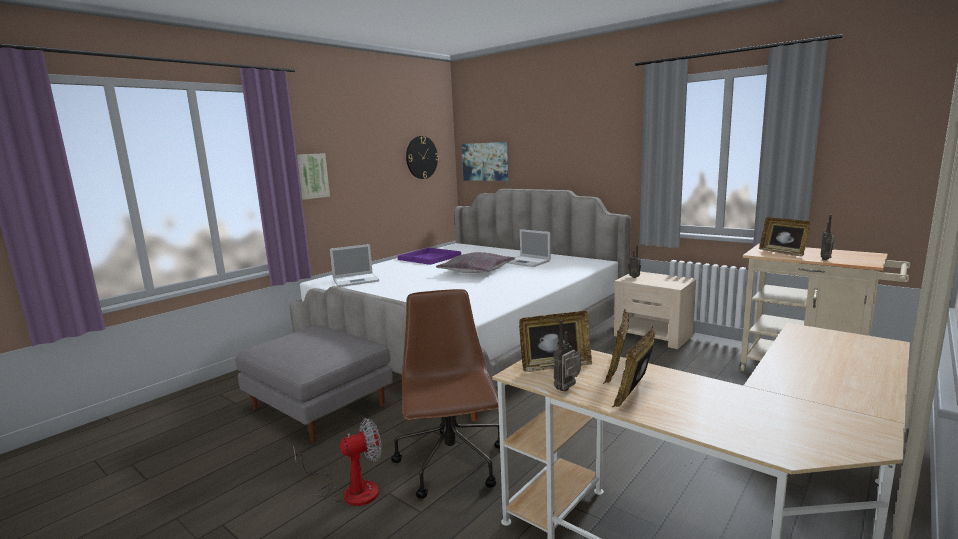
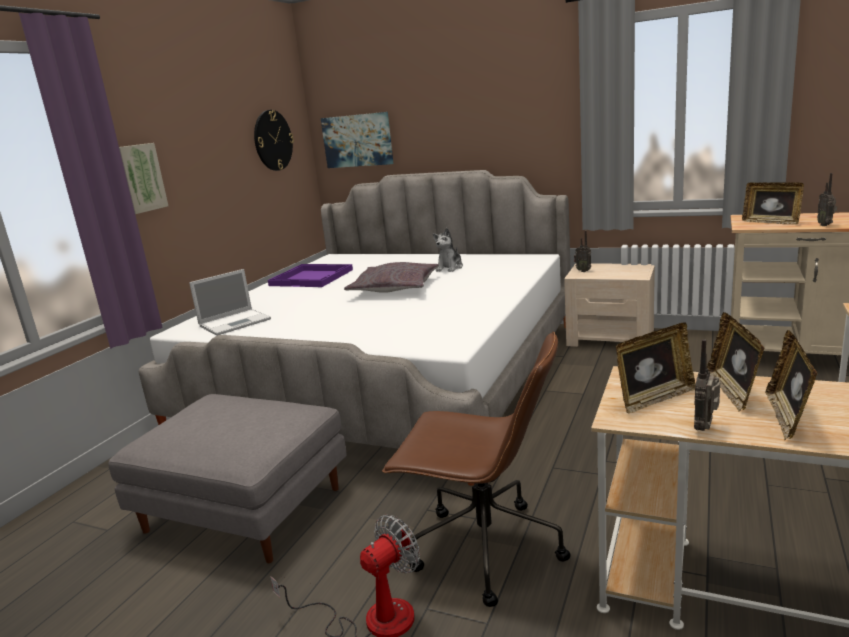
camera: 15 degrees left, 5 degrees up
(452, 465) = (484, 549): brown office chair -> brown office chair turned 135 degrees clockwise
(527, 262) = (450, 268): laptop -> plush toy

